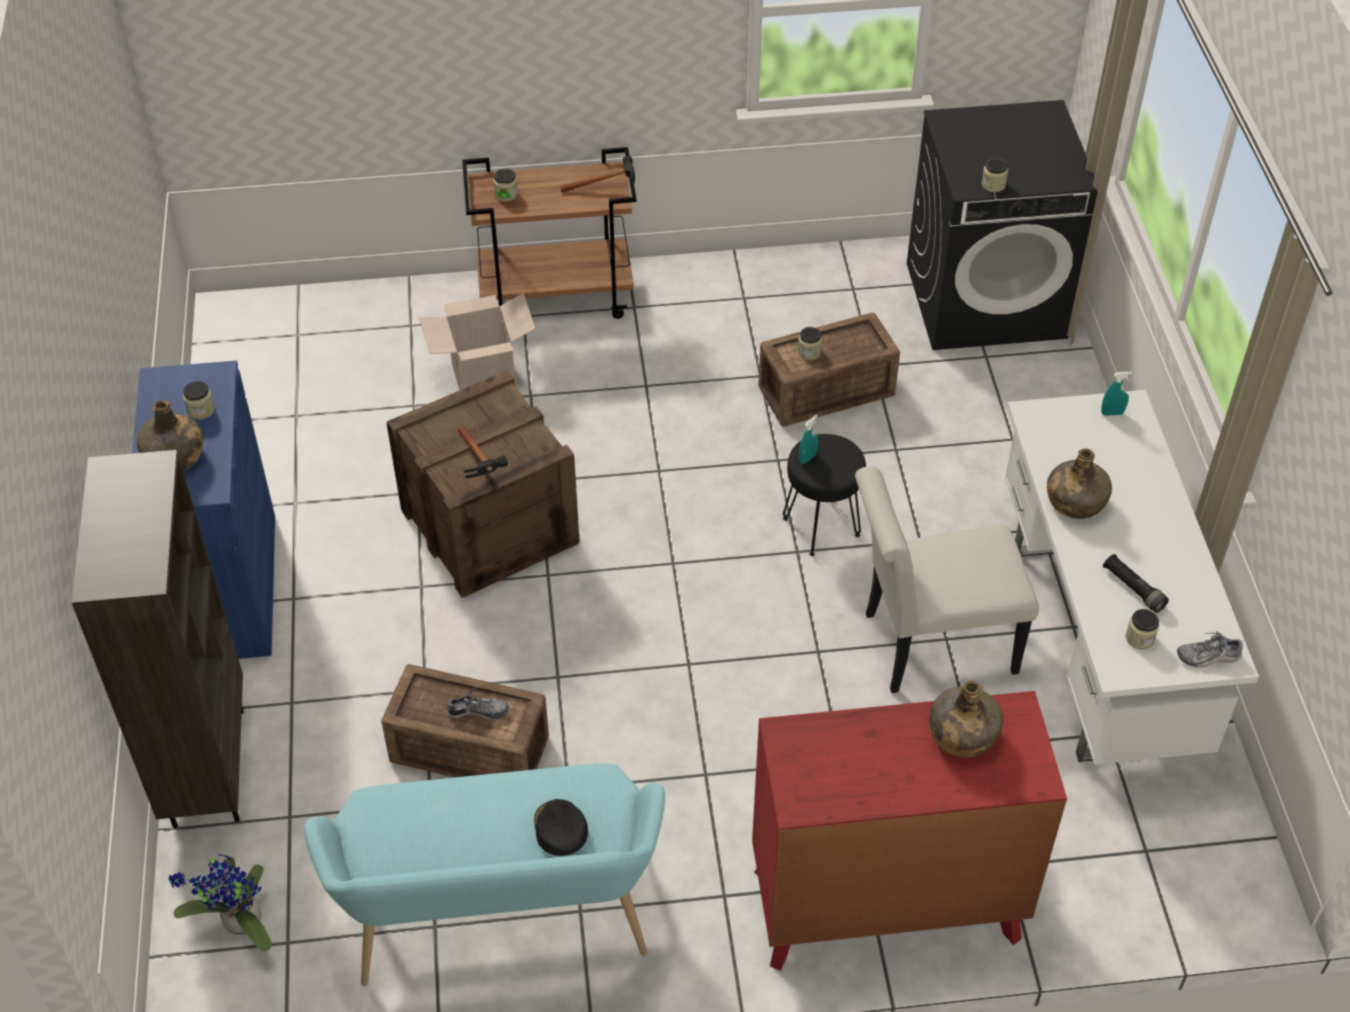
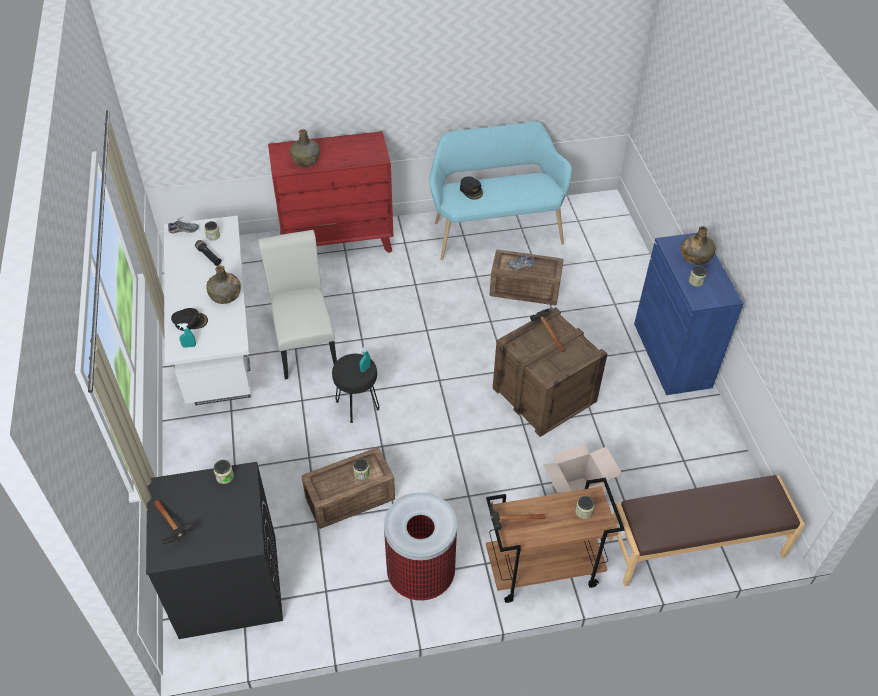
camera: 175 degrees right, 0 degrees up
(206, 767) = (641, 277): brown bookcase -> none
(238, 923) = (600, 225): potted plant -> none
(334, 310) = (696, 547): none -> brown bench
(724, 299) = (421, 575): none -> trash can
(929, 645) = (305, 345): white chair -> white chair turned 90 degrees counterclockwise
(1043, 136) = (174, 529): none -> hammer
(1125, 456) = (190, 321): none -> black cap

